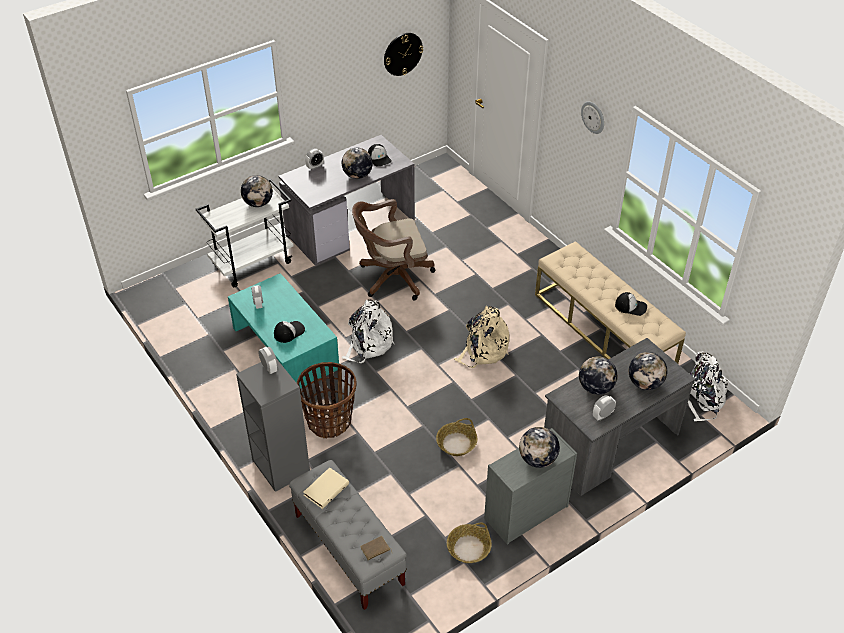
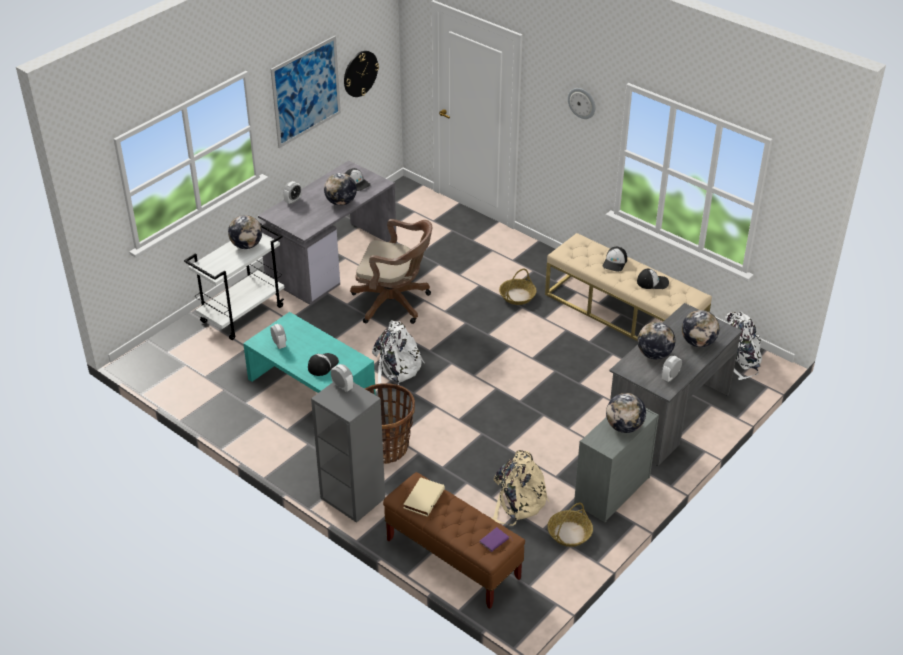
camera: 15 degrees left, 5 degrees down
(341, 65) = (306, 91): none -> picture
(348, 549) = (452, 559): grey bench -> brown bench
(375, 549) = (494, 541): brown book -> purple book
(392, 278) = (395, 303): brown office chair -> brown office chair turned 135 degrees counterclockwise
(456, 443) = (521, 443): basket -> basket (517, 296)
(483, 350) = (513, 354): beige backpack -> beige backpack (517, 502)
(601, 279) = (615, 262): none -> cap

